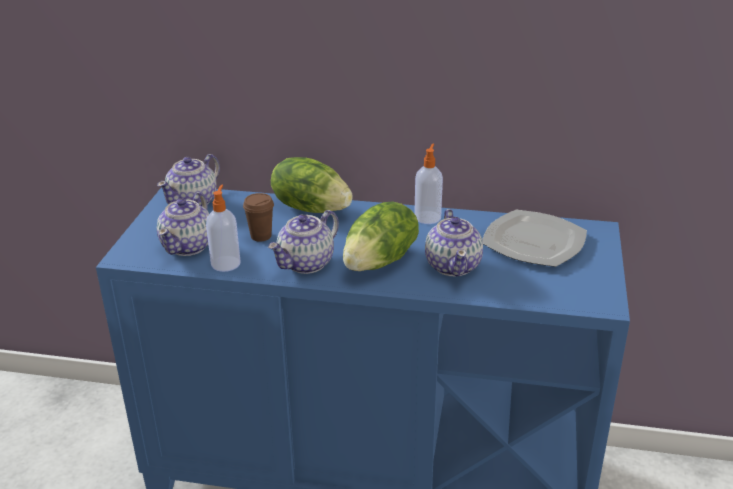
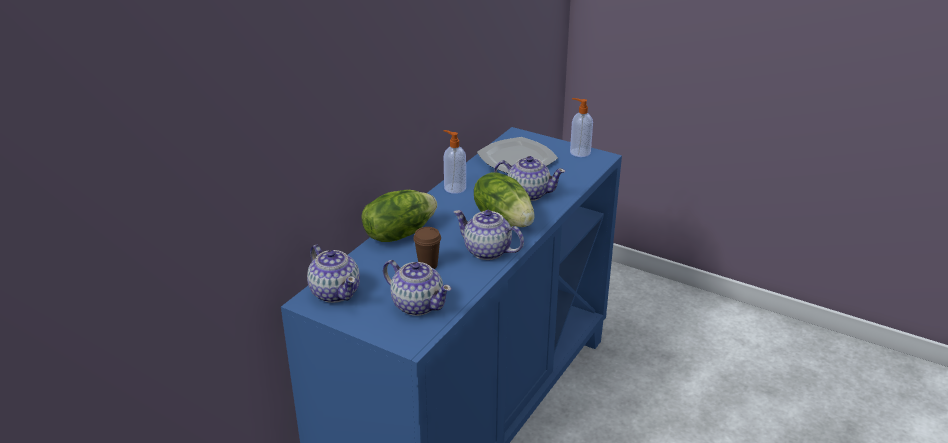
camera: 70 degrees left, 0 degrees up
(226, 263) = (460, 288): soap dispenser -> soap dispenser (579, 152)
(306, 264) = (486, 251): teapot -> teapot turned 150 degrees clockwise

